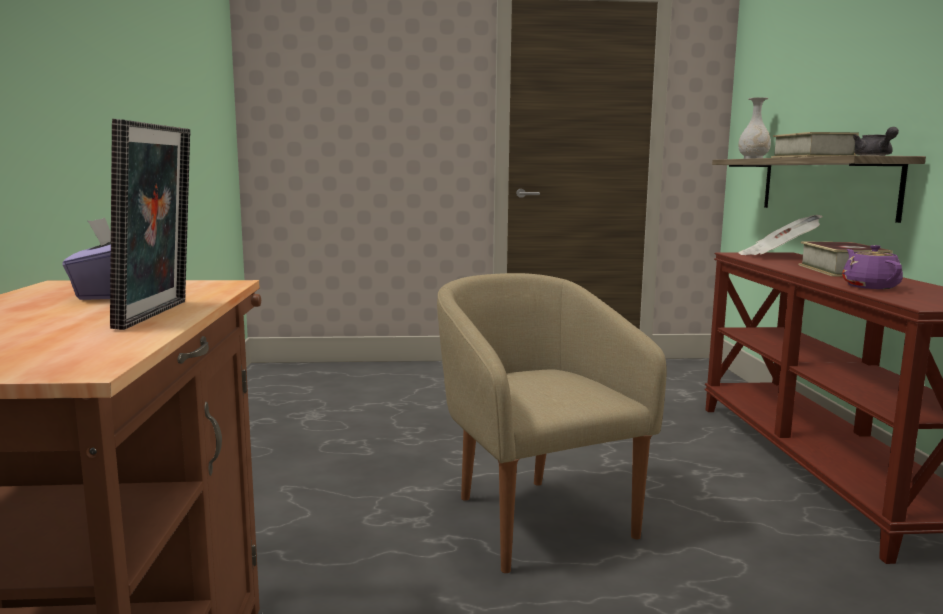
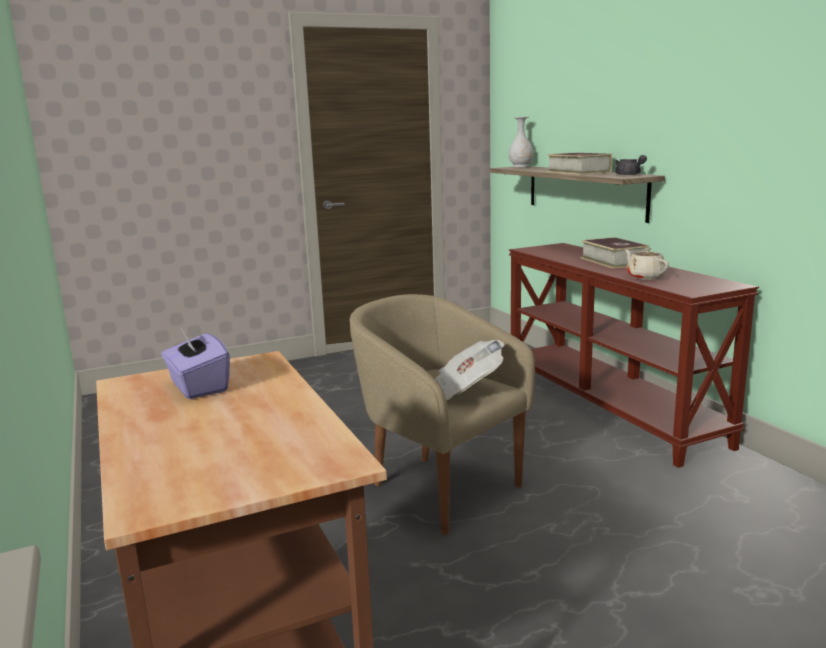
camera: 20 degrees left, 5 degrees up
(160, 314) = (288, 403): picture frame -> none
(777, 256) = (556, 248): newspaper -> newspaper (462, 390)
(869, 286) = (645, 277): purple teapot -> beige teapot

